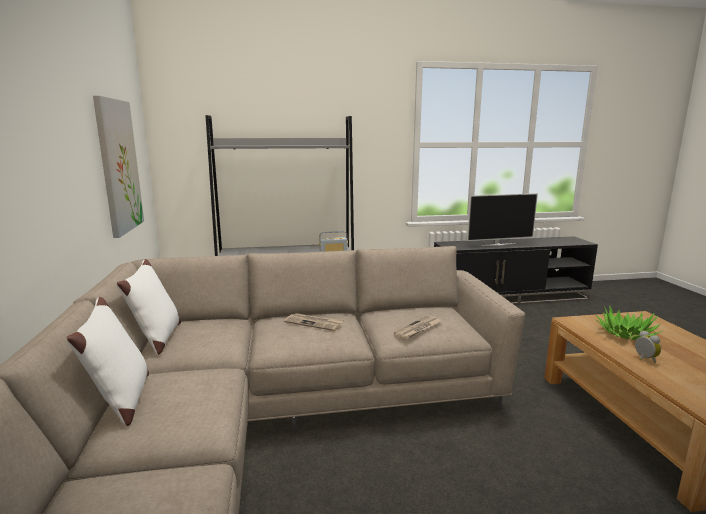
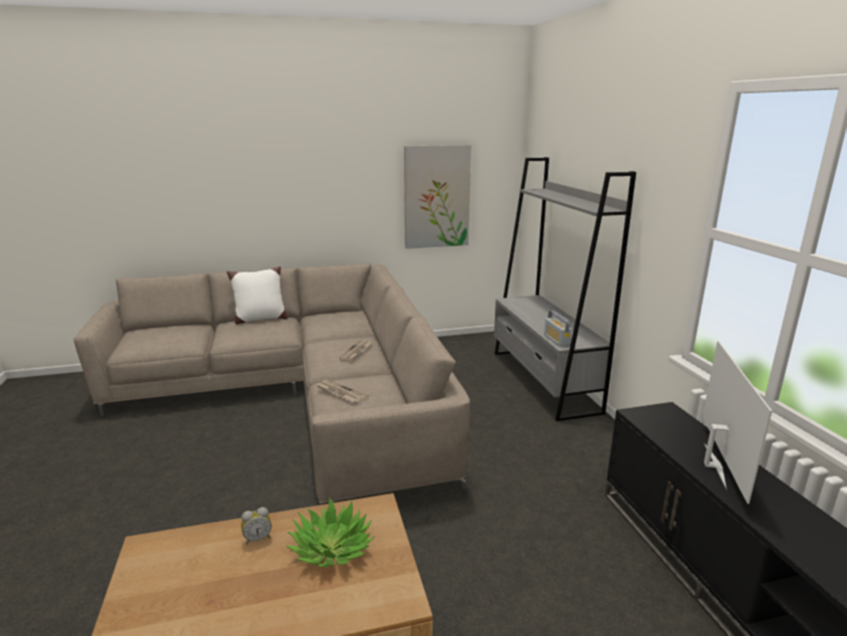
camera: 85 degrees right, 5 degrees up
(157, 339) = (334, 313): white pillow -> none
(498, 244) = (712, 465): television -> television turned 150 degrees counterclockwise

